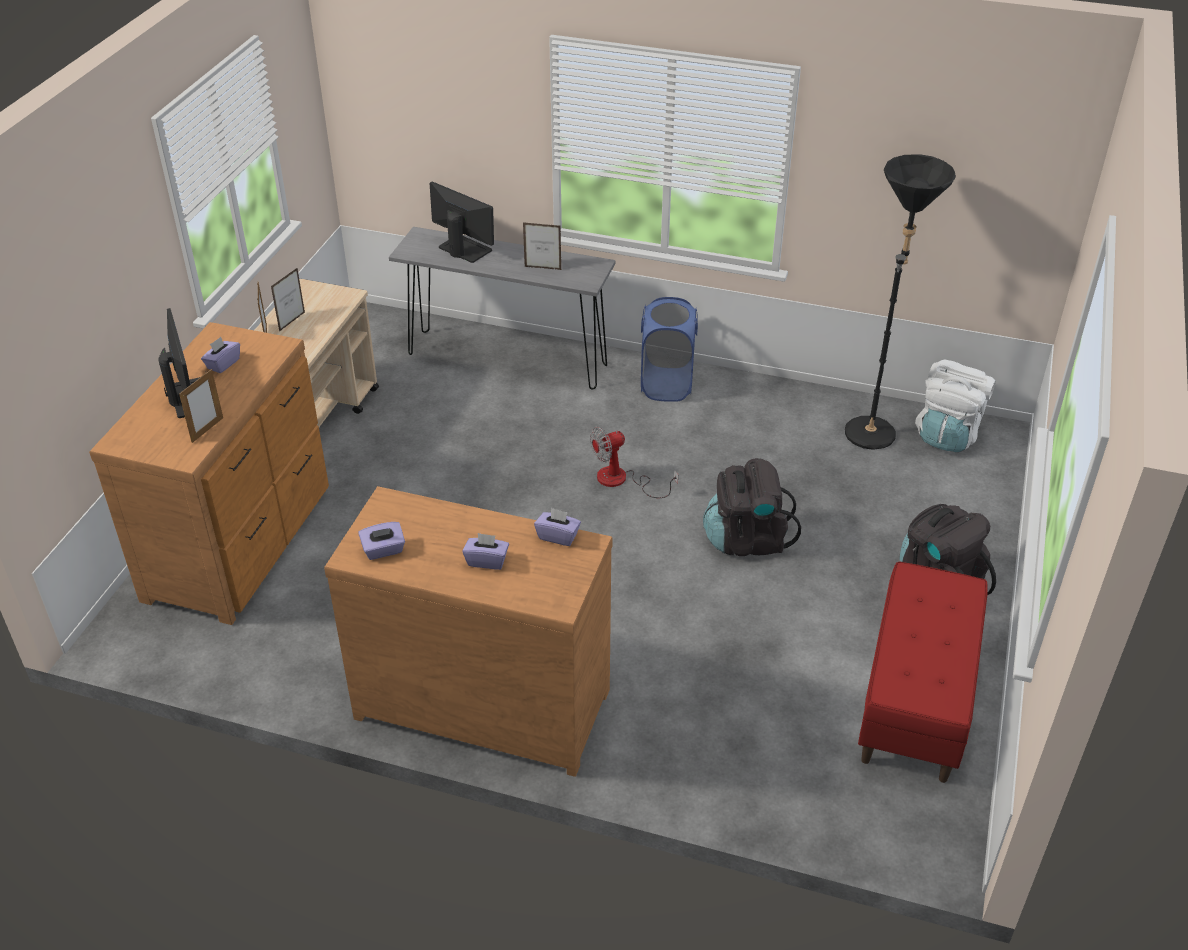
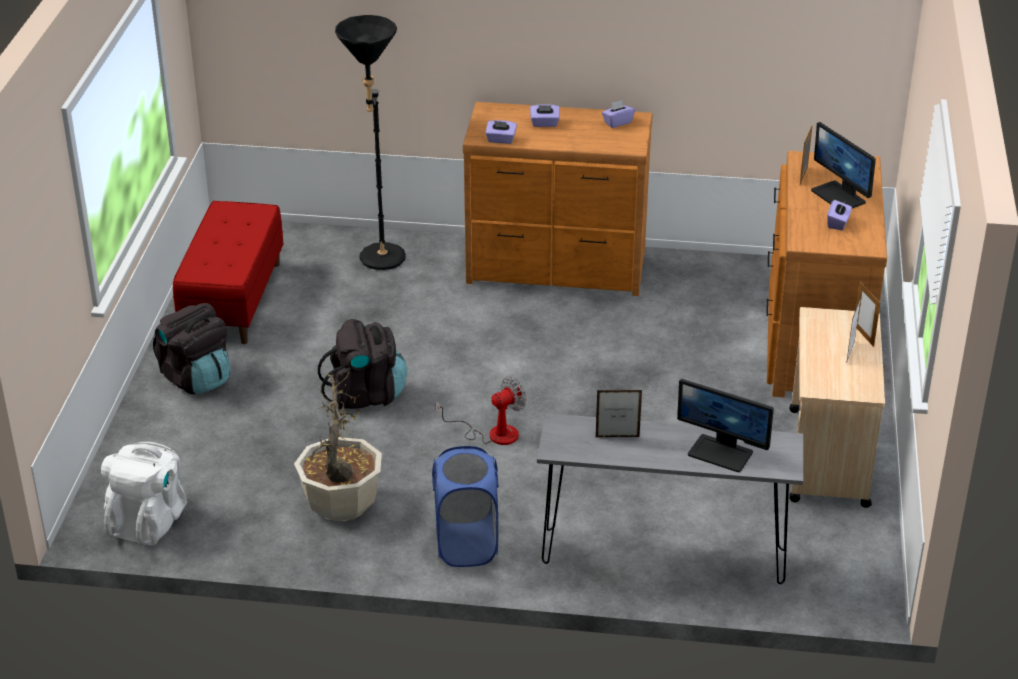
camera: 170 degrees right, 5 degrees down
(773, 430) = (341, 504): none -> potted plant
(873, 427) = (230, 519): black floor lamp -> black floor lamp (379, 263)

